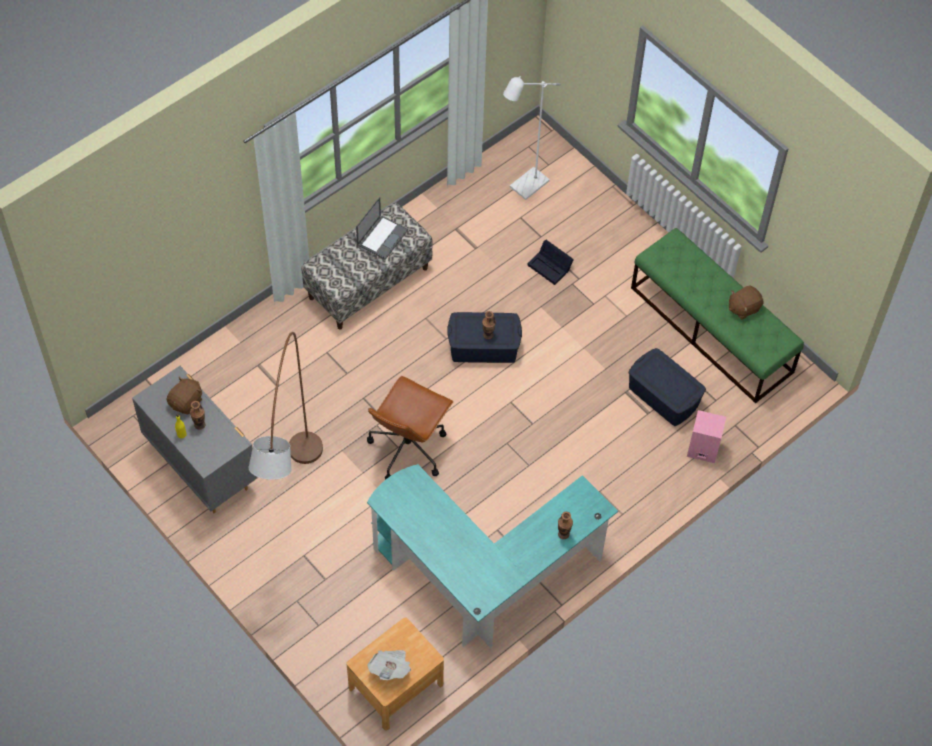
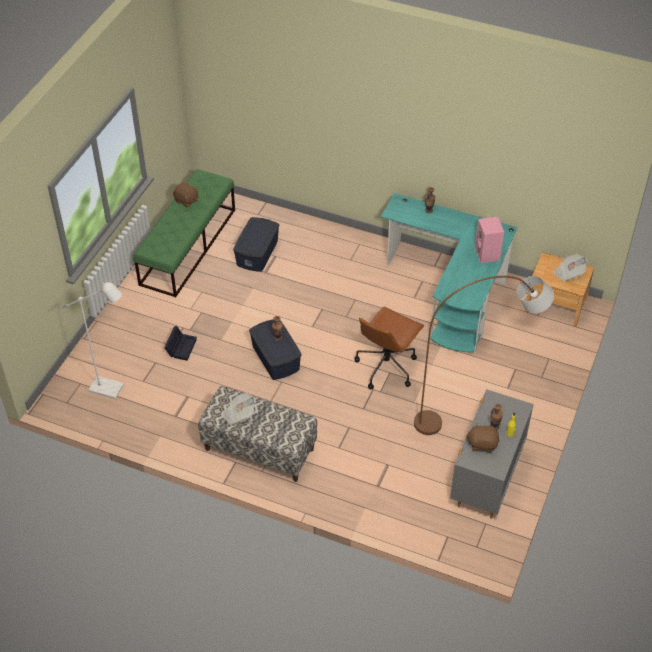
camera: 115 degrees left, 10 degrees down
(382, 237) = (238, 414): laptop -> newspaper
(408, 448) = (386, 366): brown office chair -> brown office chair turned 120 degrees clockwise
(702, 449) = (286, 223): pink speaker -> pink speaker (487, 254)

